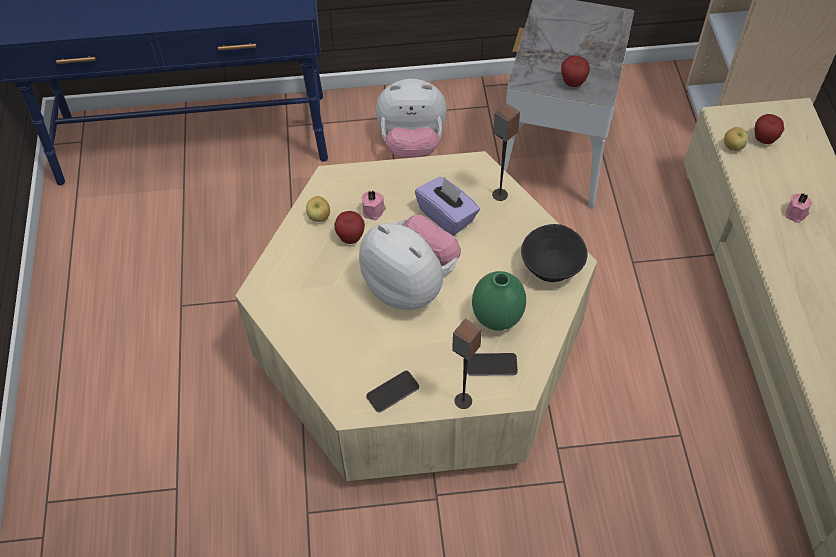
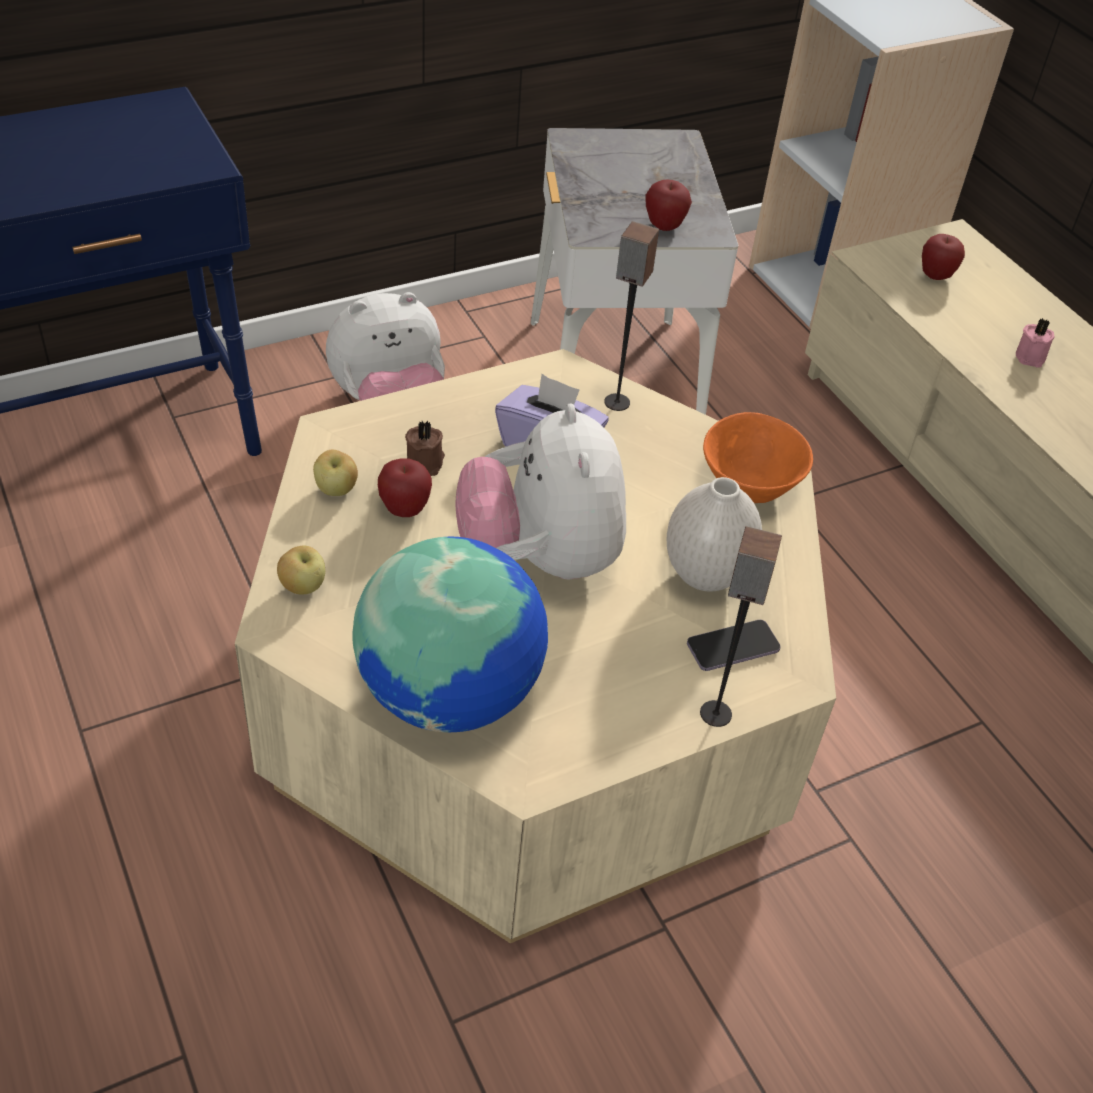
camera: 25 degrees left, 10 degrees down
(330, 351) = (450, 693): none -> globe
(374, 211) = (426, 462): pink candle -> brown candle
(392, 392) = (591, 731): phone -> none
(410, 285) = (540, 558): plush toy -> plush toy turned 120 degrees counterclockwise
(497, 318) = (706, 576): green vase -> white vase
(549, 268) = (746, 487): black bowl -> orange bowl
(733, 147) = (900, 291): apple -> apple (303, 587)

